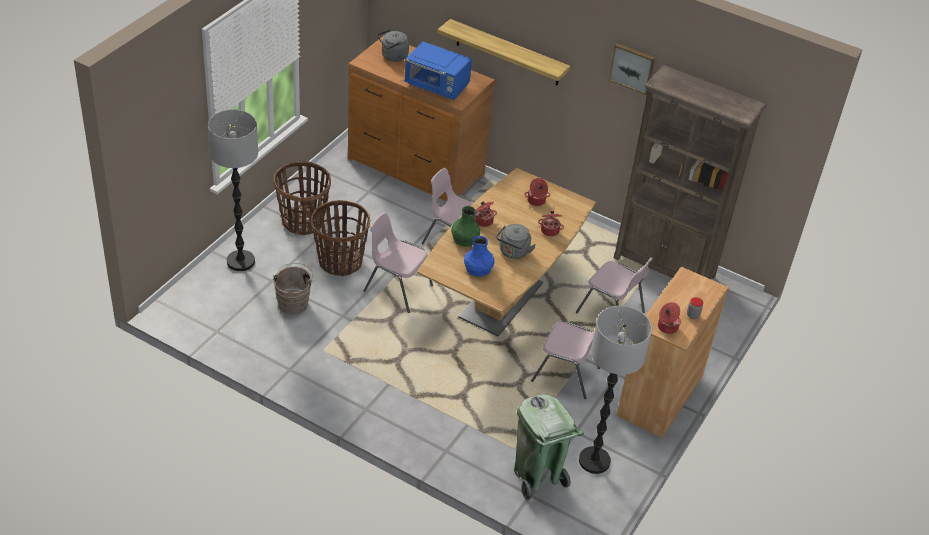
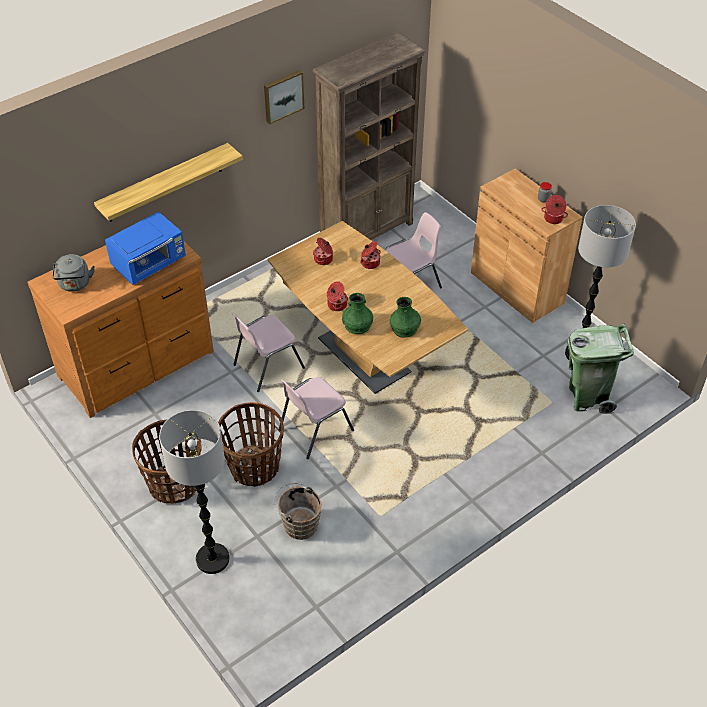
camera: 65 degrees left, 5 degrees up
(478, 269) = (404, 328): blue vase -> green vase
(513, 252) = (391, 297): grey kettle -> none
(566, 375) = (475, 339): pink chair -> none

